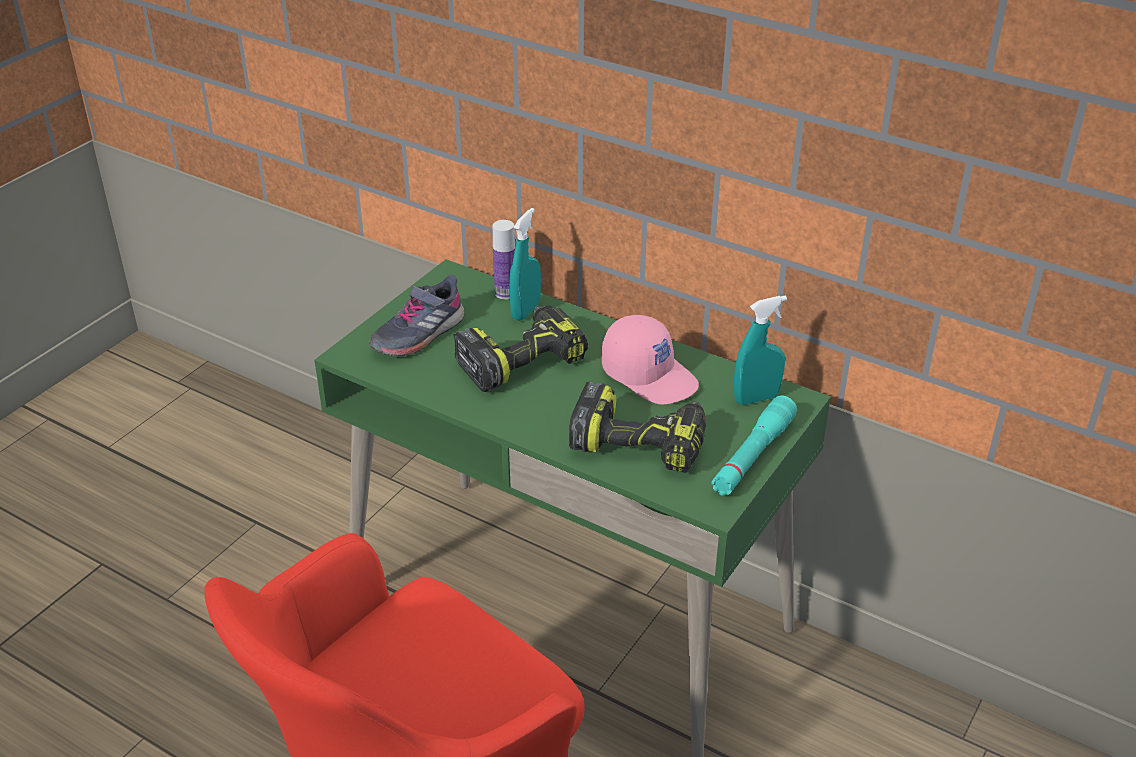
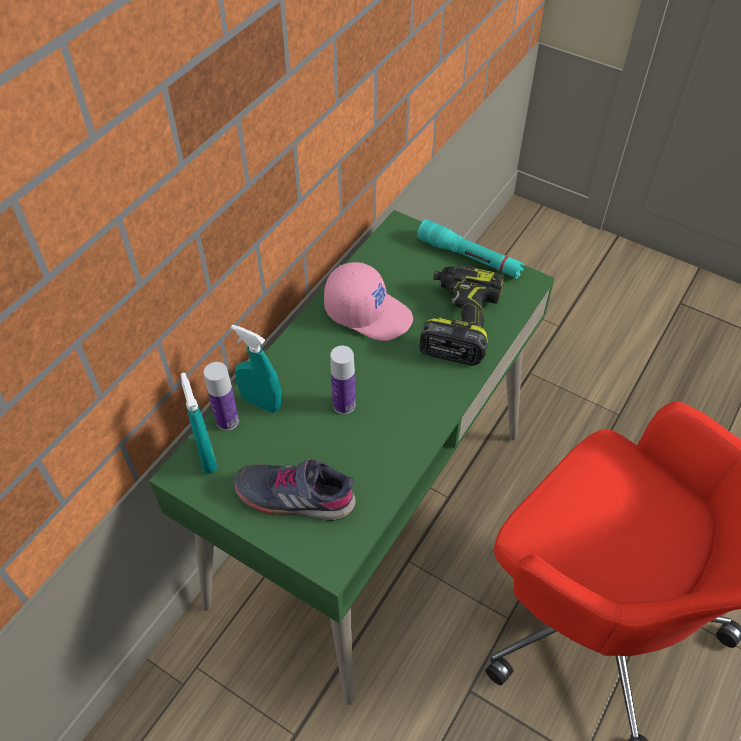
camera: 90 degrees left, 15 degrees up
(418, 334) = (295, 496): grey shoe -> grey shoe turned 150 degrees clockwise
(521, 360) = (344, 405): power drill -> bottle
(650, 375) = (368, 312): pink cap -> pink cap turned 75 degrees clockwise
(756, 398) = (398, 249): turquoise spray bottle -> turquoise spray bottle (207, 456)

